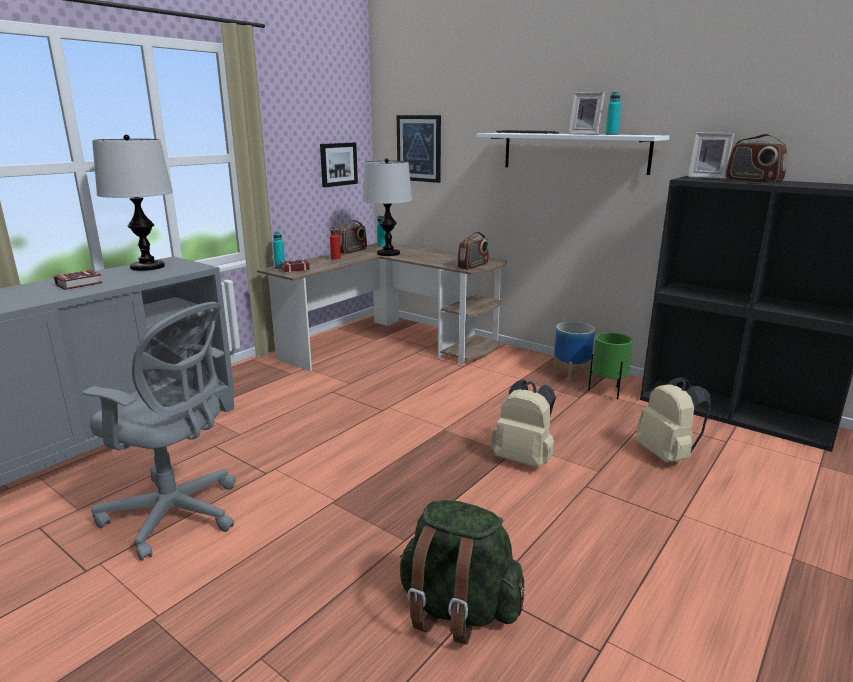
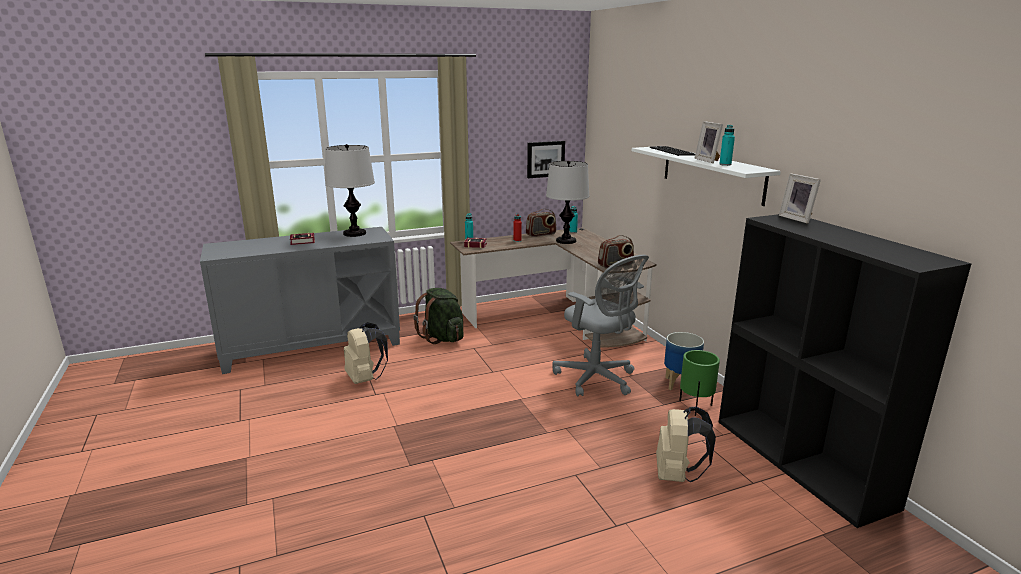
camera: 30 degrees right, 0 degrees up
(177, 515) = (306, 405): grey office chair -> grey office chair (597, 379)
(419, 148) = (612, 151): picture -> none
(458, 610) = (394, 518): green backpack -> green backpack (442, 338)
(524, 459) = (552, 440): beige backpack -> beige backpack (365, 379)
(753, 181) = (819, 232): radio -> none

